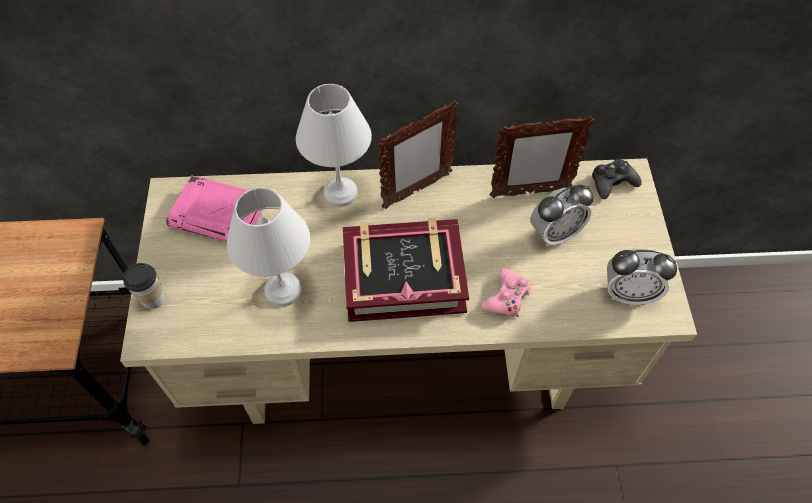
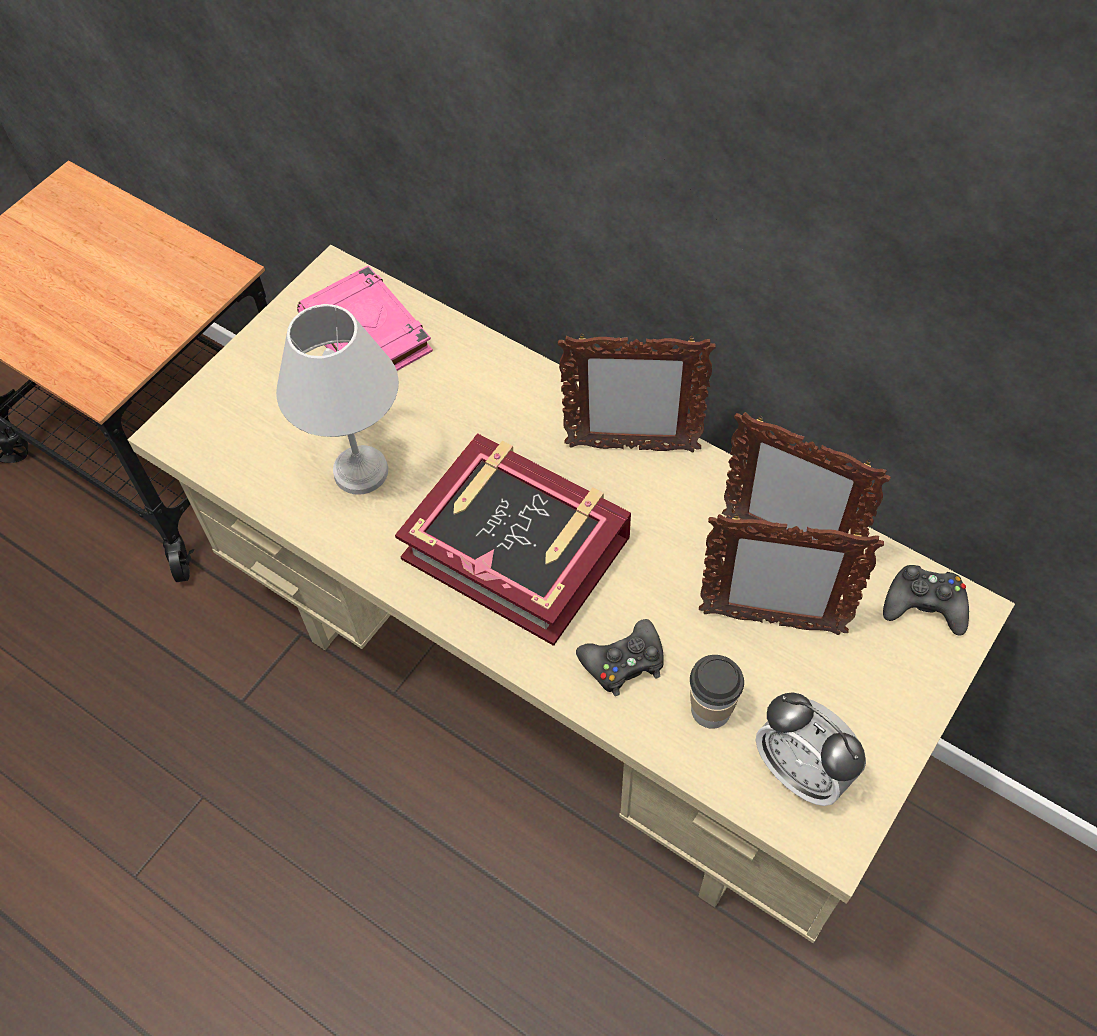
camera: 40 degrees right, 0 degrees up
(153, 298) = (216, 390): cup -> cup (710, 710)
(339, 194) = (529, 393): white table lamp -> none
(506, 297) = (624, 662): pink game controller -> black game controller
(555, 233) = (770, 622): alarm clock -> picture frame

